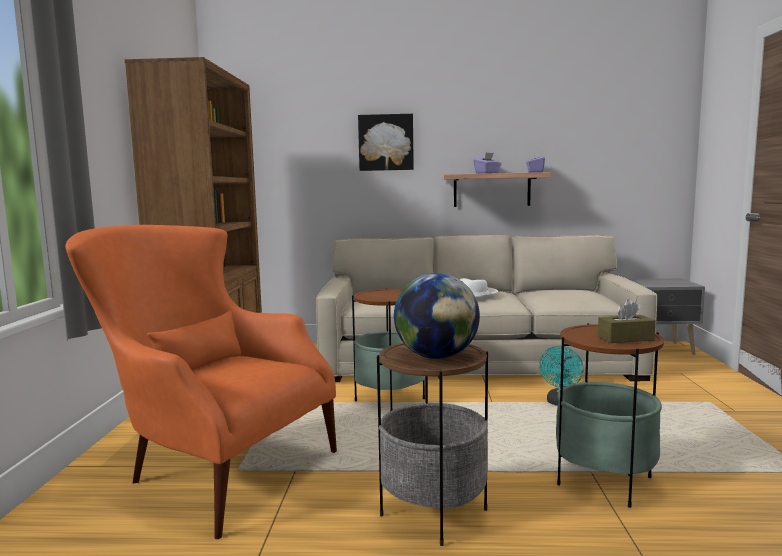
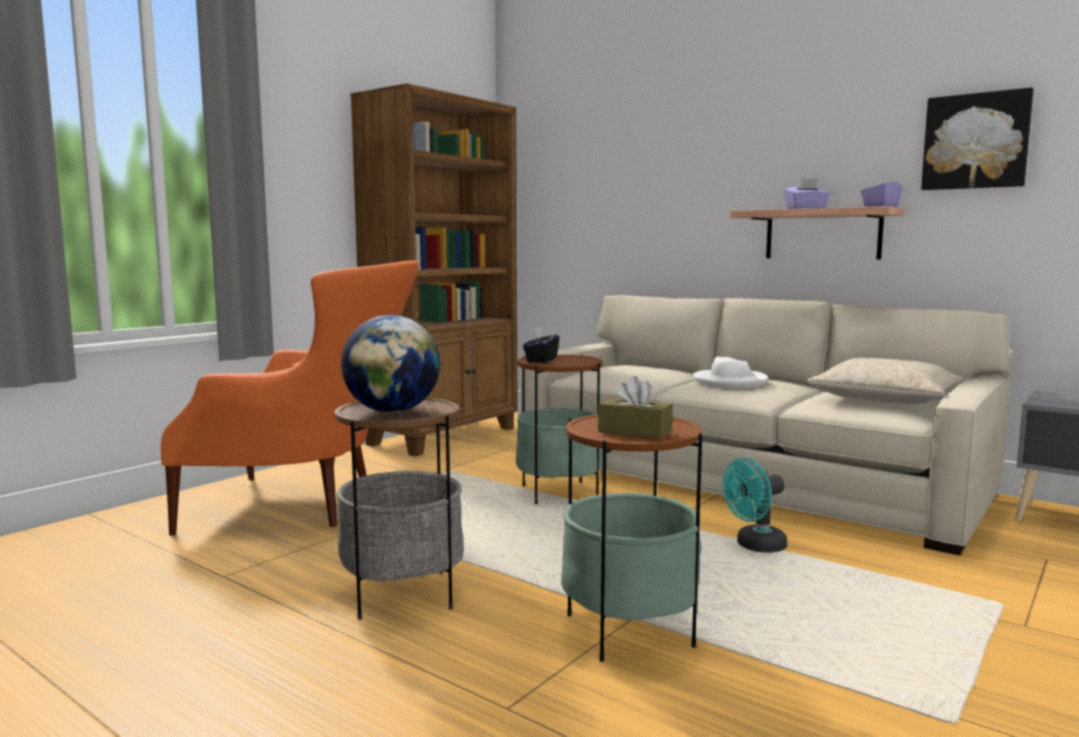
camera: 35 degrees right, 0 degrees up
(210, 467) = (308, 506): orange armchair -> orange armchair turned 120 degrees clockwise
(376, 296) = (541, 360): none -> black tissue box
(386, 142) = (683, 169): picture -> picture (976, 141)
(572, 294) = (884, 399): none -> beige pillow

